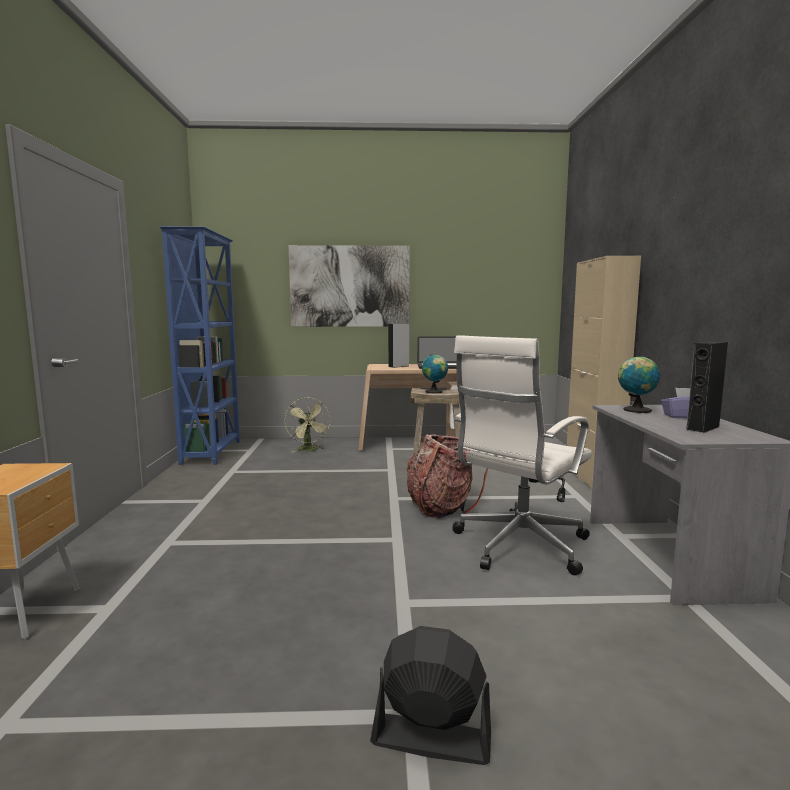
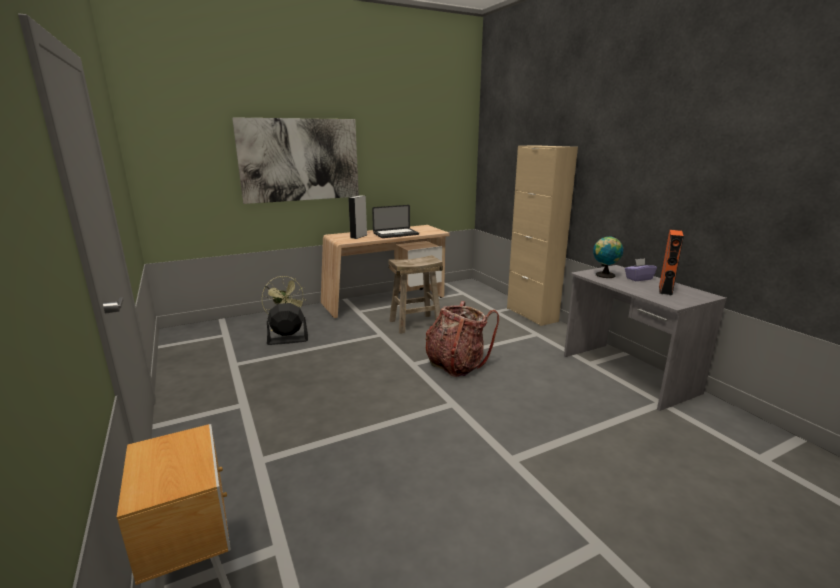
camera: 25 degrees left, 10 degrees up
(212, 452) = (186, 344): blue bookcase -> none
(430, 738) = (624, 557): black fan -> black fan (287, 340)
(435, 392) = (413, 262): globe -> none
(518, 546) = (539, 388): white office chair -> none
(702, 428) = (665, 290): black speaker -> orange speaker

